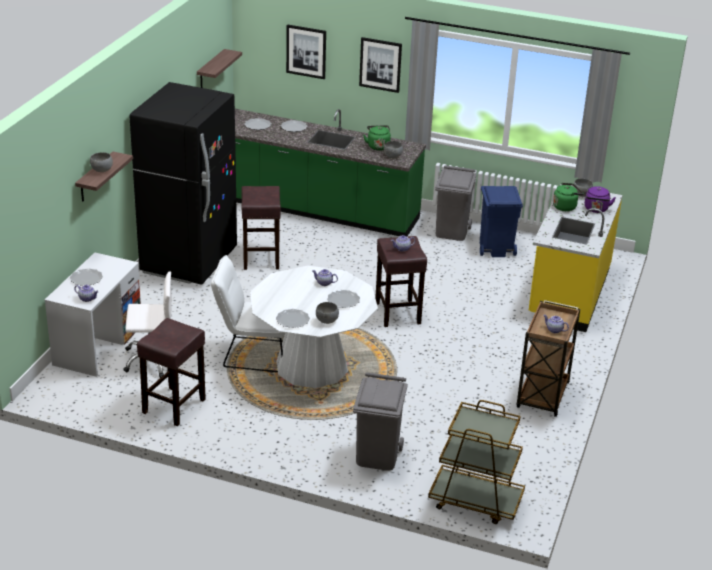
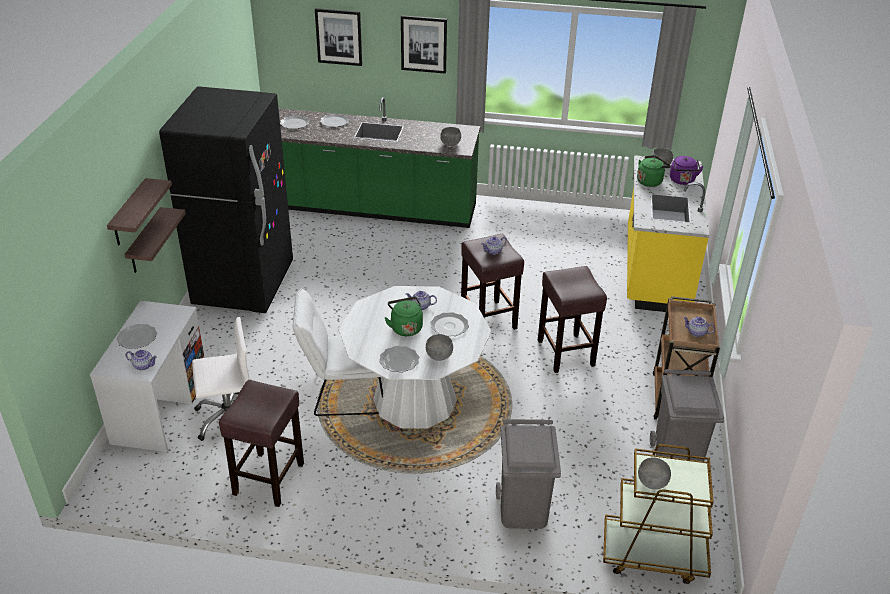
camera: 10 degrees left, 5 degrees up
(101, 170) = (137, 205): grey bowl -> grey bowl (652, 483)
(210, 70) = (236, 67): shelf -> shelf (145, 242)
(261, 259) = (323, 272): brown stool -> brown stool (566, 353)
(378, 146) = (431, 134): green kettle -> green kettle (405, 327)
(452, 232) = (514, 215): grey trash can -> grey trash can (677, 456)
(495, 249) = (564, 229): blue trash can -> none

